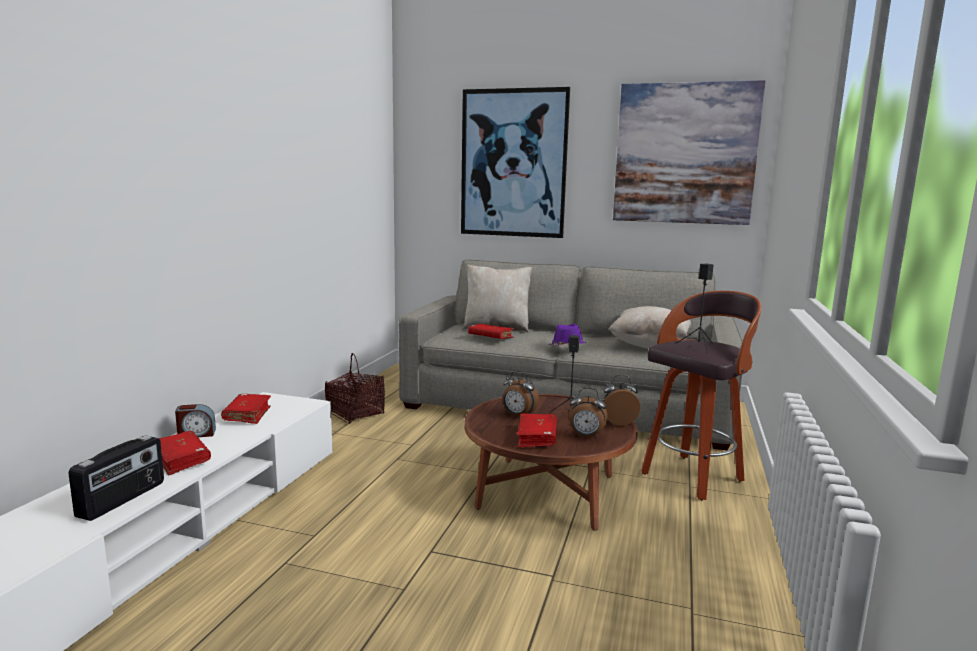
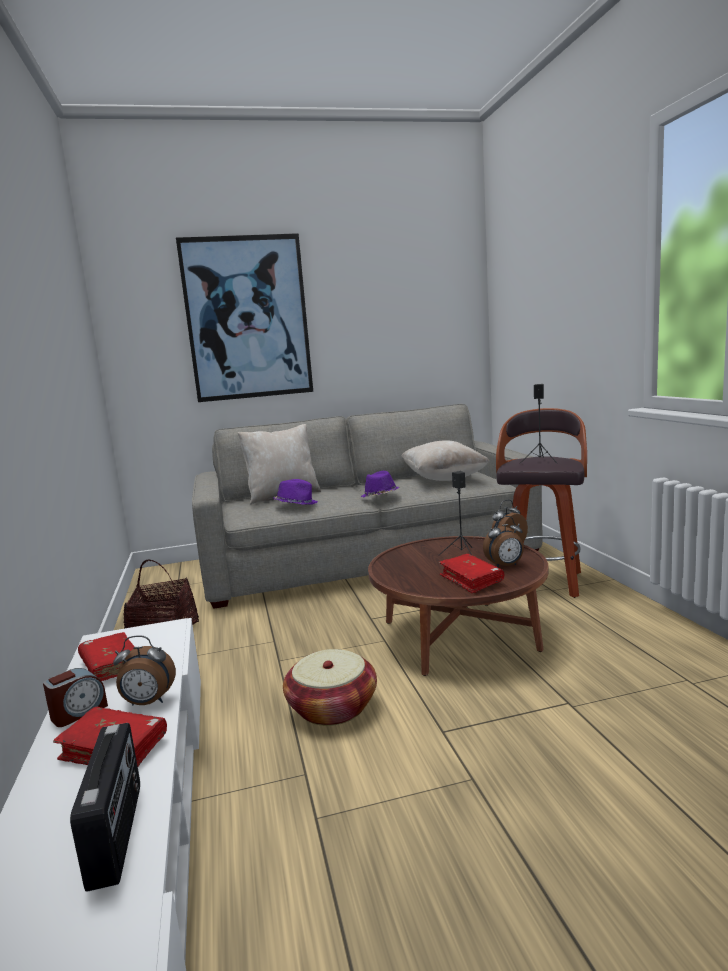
camera: 30 degrees left, 0 degrees up
(385, 503) = (332, 708): none -> basket
(490, 337) = (296, 504): red book -> purple hat
(518, 416) = (420, 567): alarm clock -> alarm clock (148, 703)
(685, 154) = (416, 296): picture -> none

